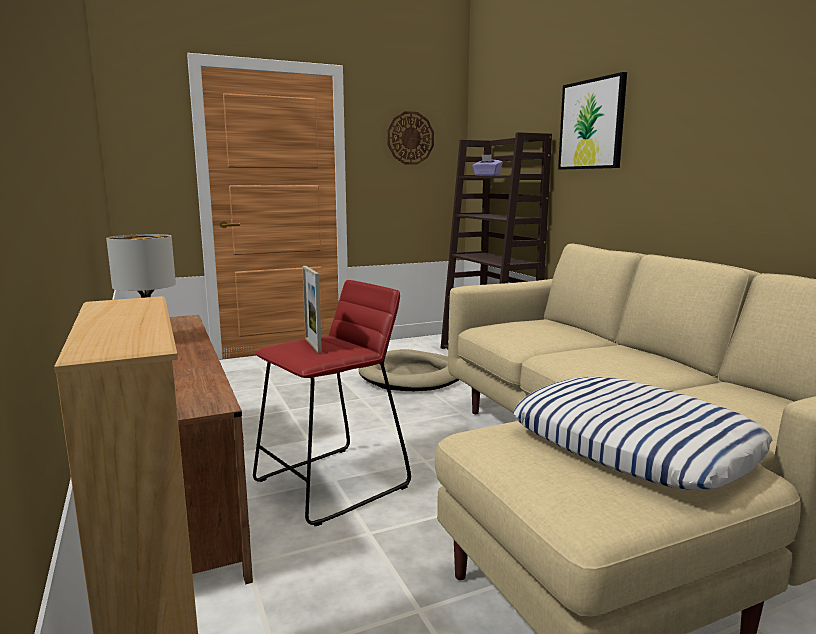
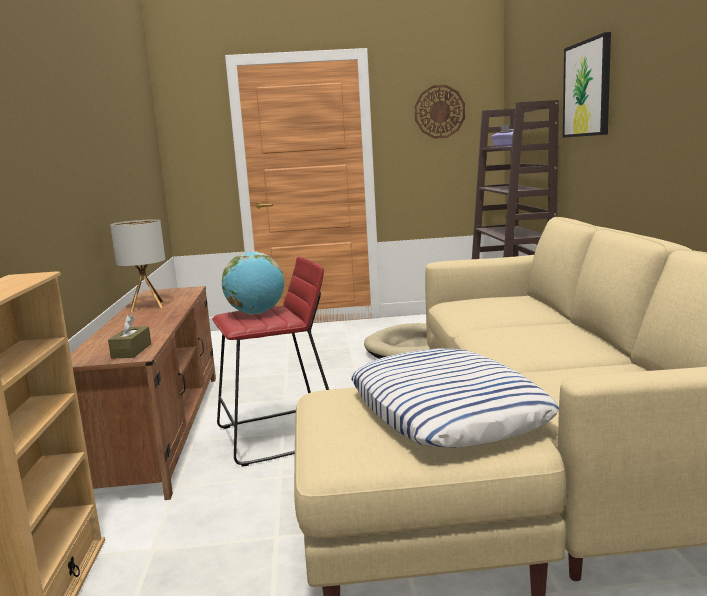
camera: 20 degrees right, 0 degrees up
(198, 399) = (131, 351): none -> brown tissue box
(313, 345) = (256, 313): picture frame -> globe

